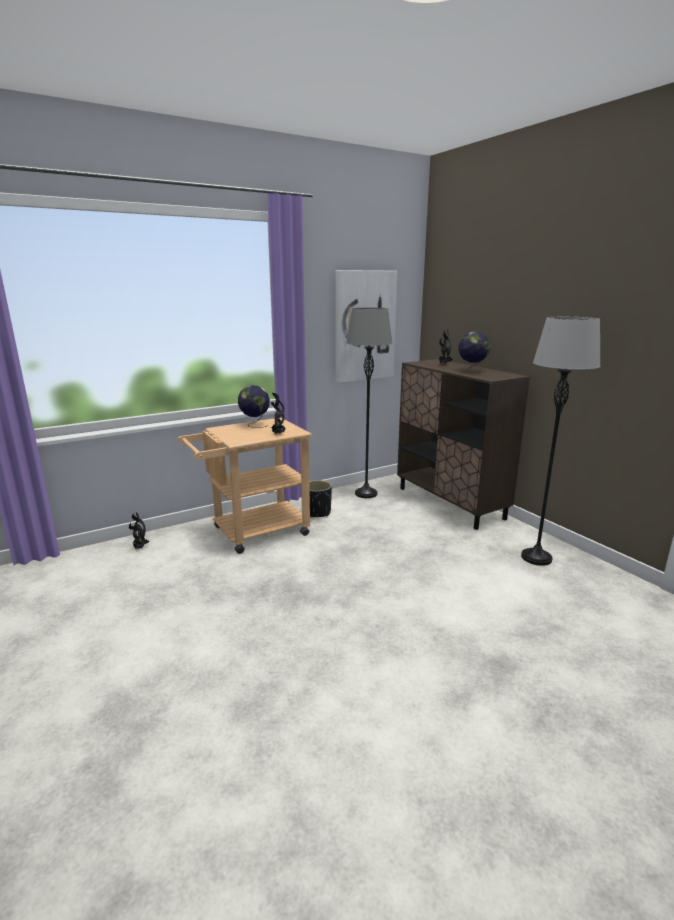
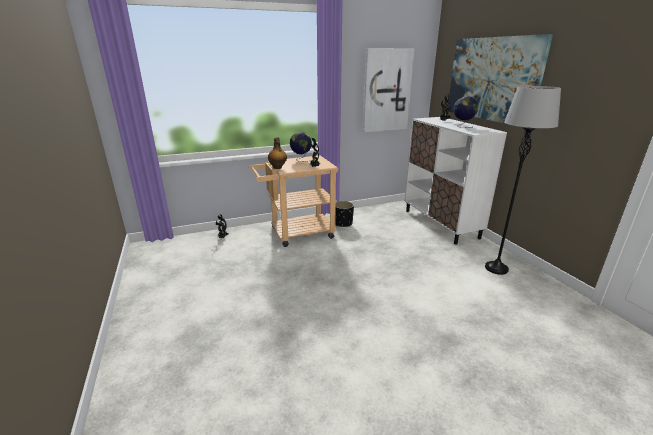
camera: 10 degrees right, 5 degrees up
(224, 438) = (277, 167): none -> bottle
(366, 493) = (380, 213): grey floor lamp -> none
(450, 503) = (440, 224): brown cabinet -> white cabinet
(503, 309) = (491, 79): none -> picture

